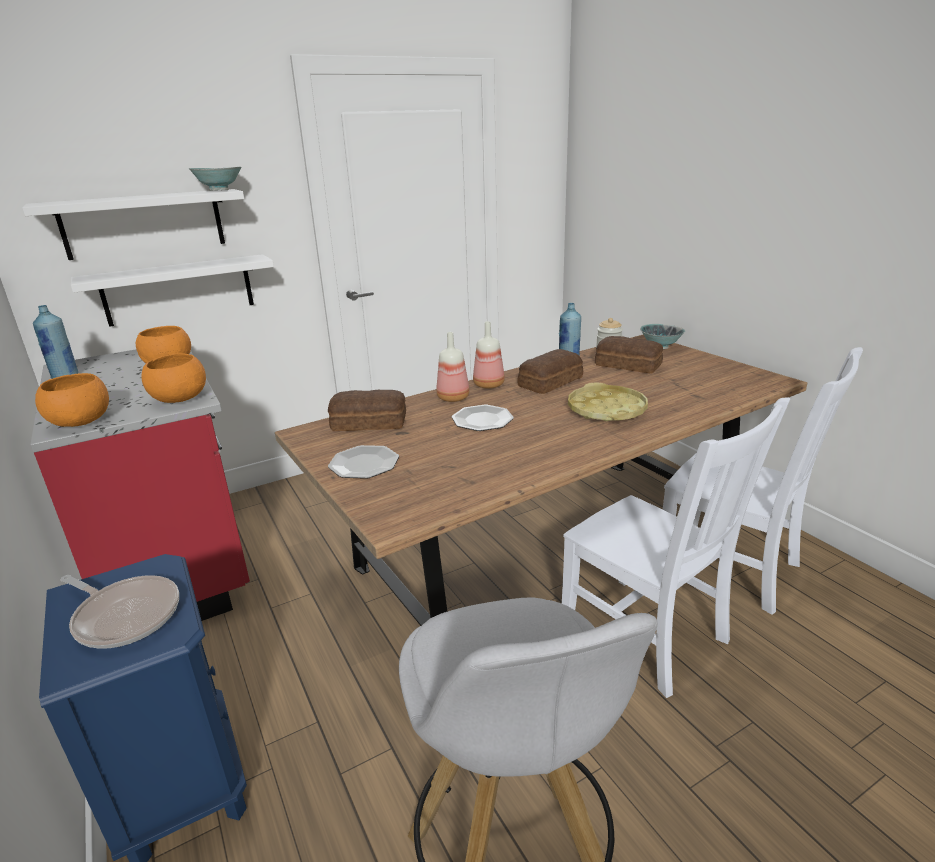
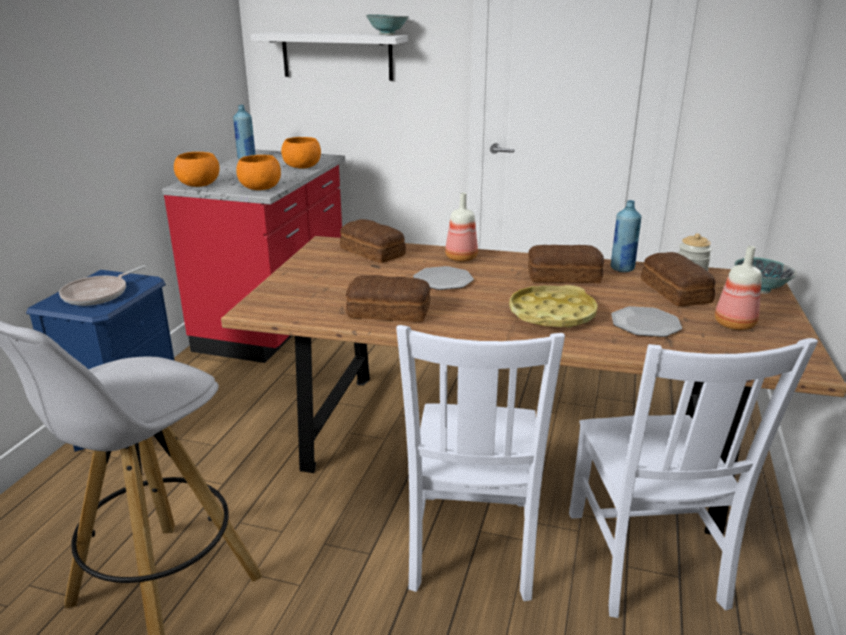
camera: 45 degrees right, 0 degrees up
(125, 615) = (99, 294): frying pan -> frying pan turned 45 degrees clockwise
(178, 290) = (352, 113): white shelf -> none
(364, 464) = (313, 274): plate -> plate (645, 324)
(489, 385) = (509, 260): bottle -> bottle (734, 325)
(508, 462) = (389, 312): none -> bread

